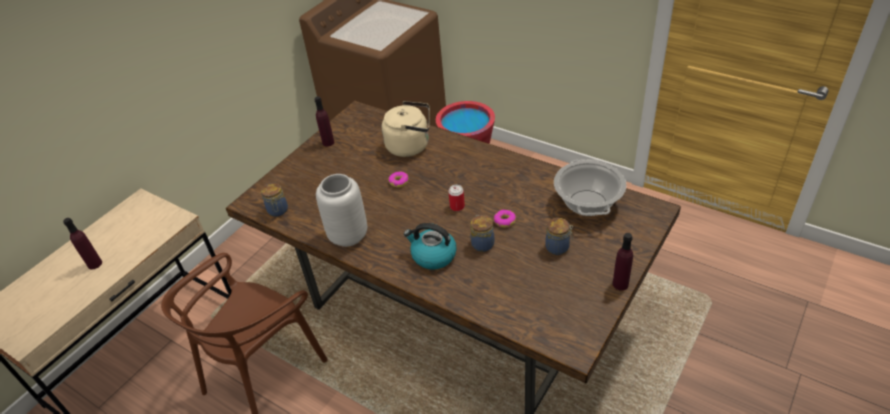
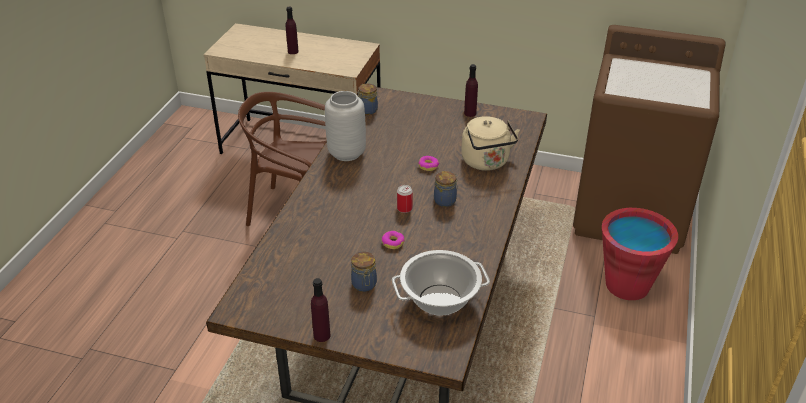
camera: 70 degrees right, 5 degrees down
(433, 256) = (333, 205): kettle -> none
(482, 243) = (357, 233): jar -> jar (446, 200)

